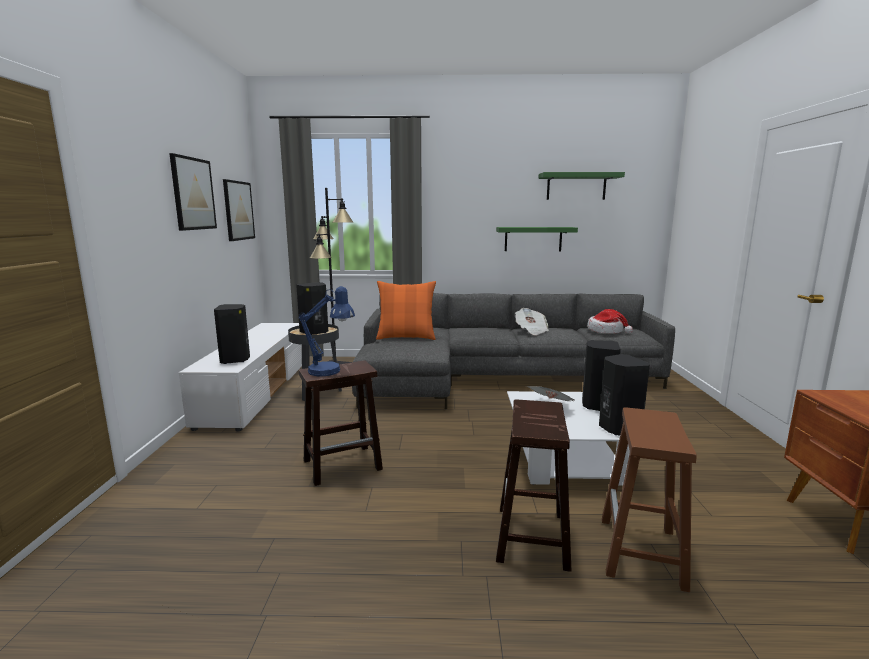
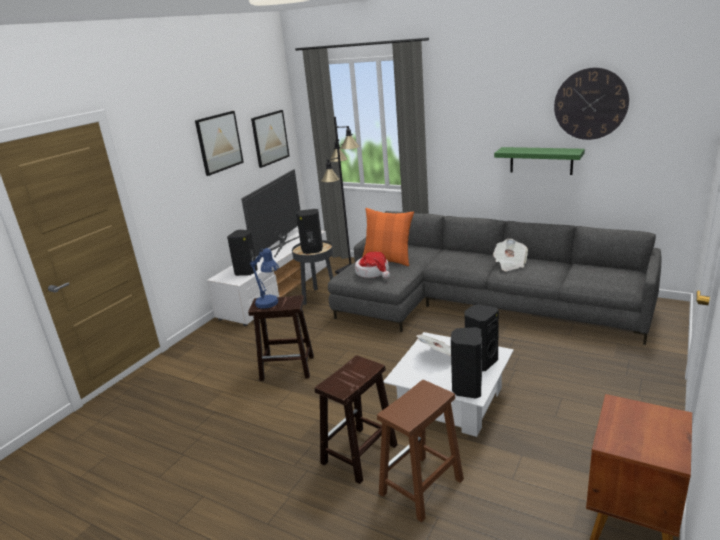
camera: 30 degrees right, 10 degrees up
(257, 336) = (280, 245): none -> television
(576, 186) = (590, 104): green shelf -> wall clock
(606, 331) = (591, 273): hat -> hat (373, 272)

